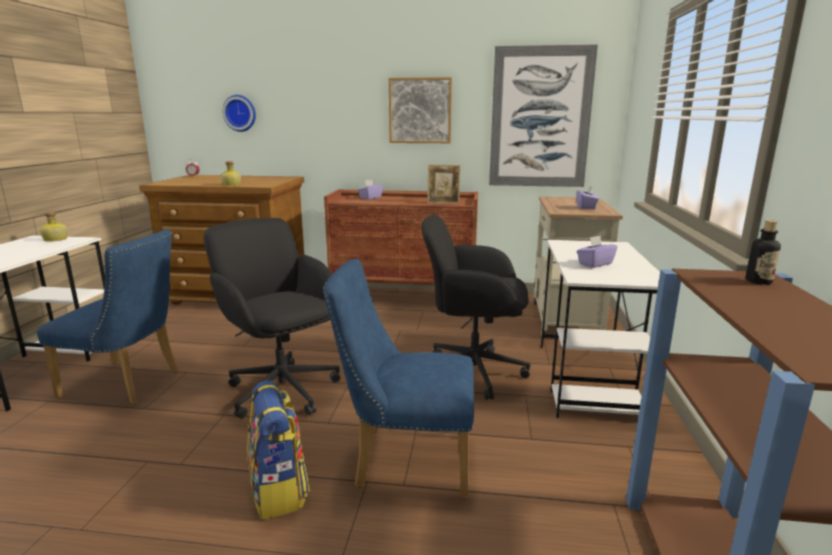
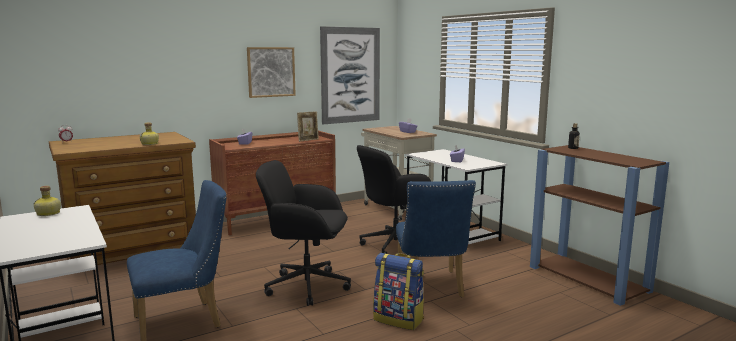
camera: 40 degrees left, 5 degrees down
(240, 113) = (108, 78): wall clock -> none
(404, 460) = (431, 288): blue chair -> blue chair turned 60 degrees counterclockwise

